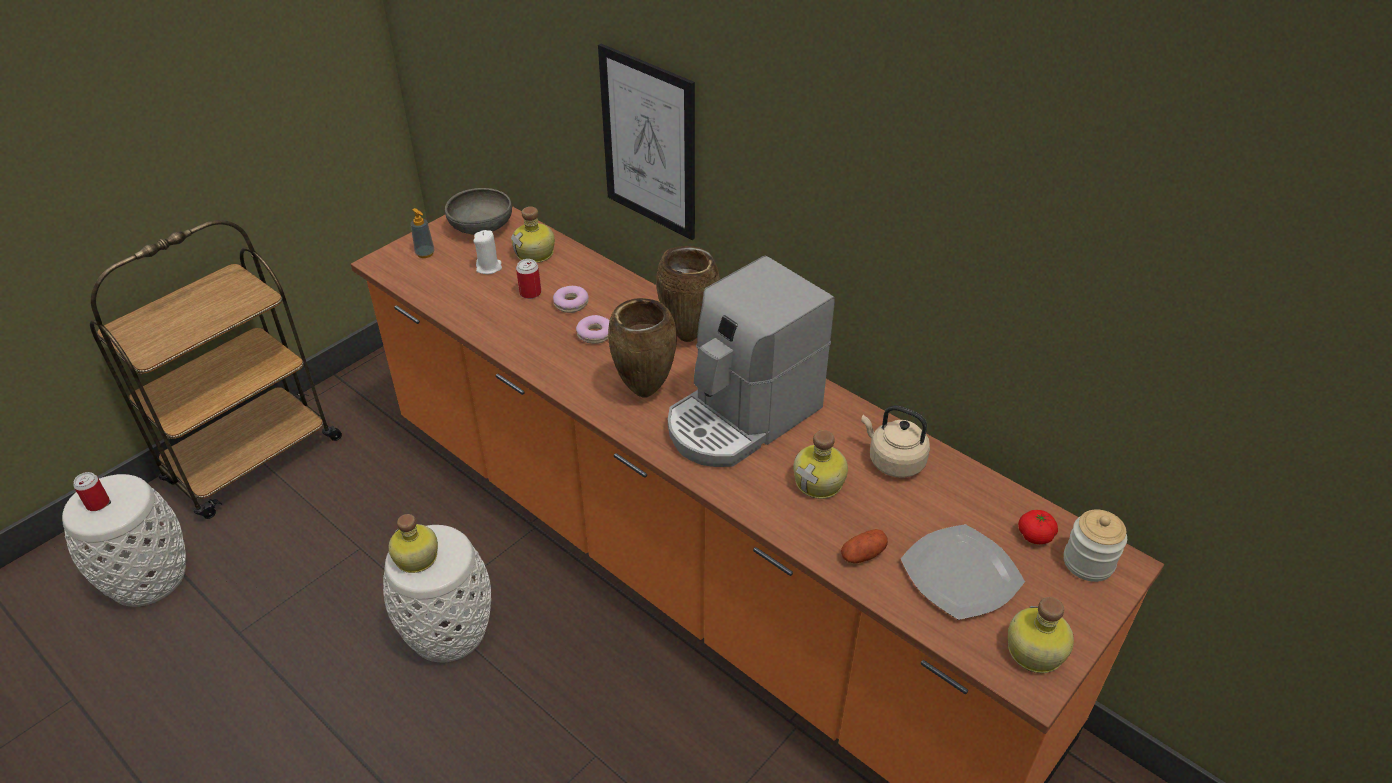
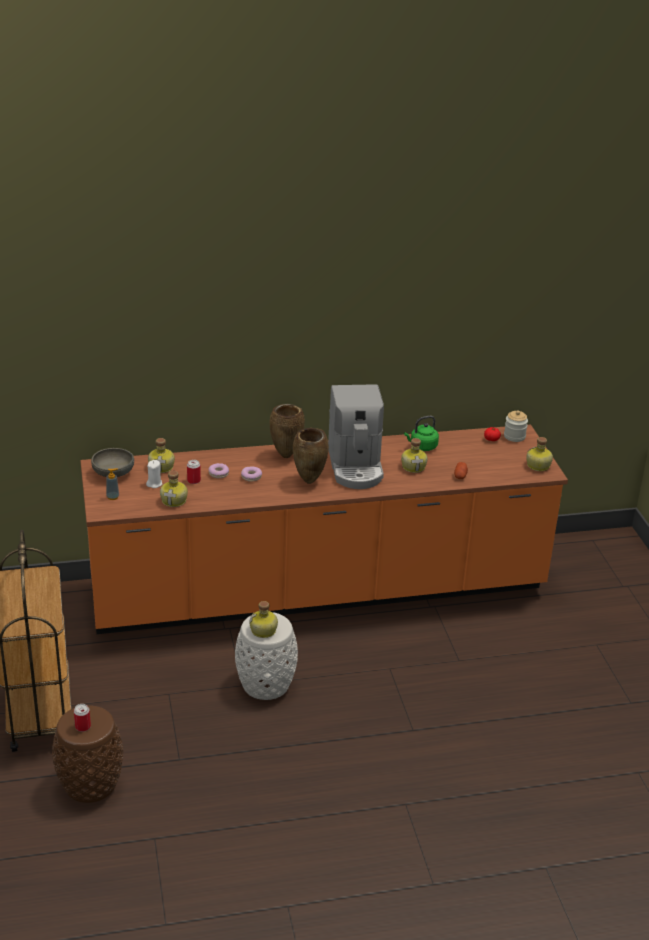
camera: 55 degrees left, 10 degrees down
(148, 578) = (90, 783): white stool -> brown stool
(465, 302) = (174, 500): none -> bottle
(649, 143) = (227, 367): picture -> none
(893, 461) = (422, 447): beige kettle -> green kettle
(960, 573) = (491, 461): plate -> none

